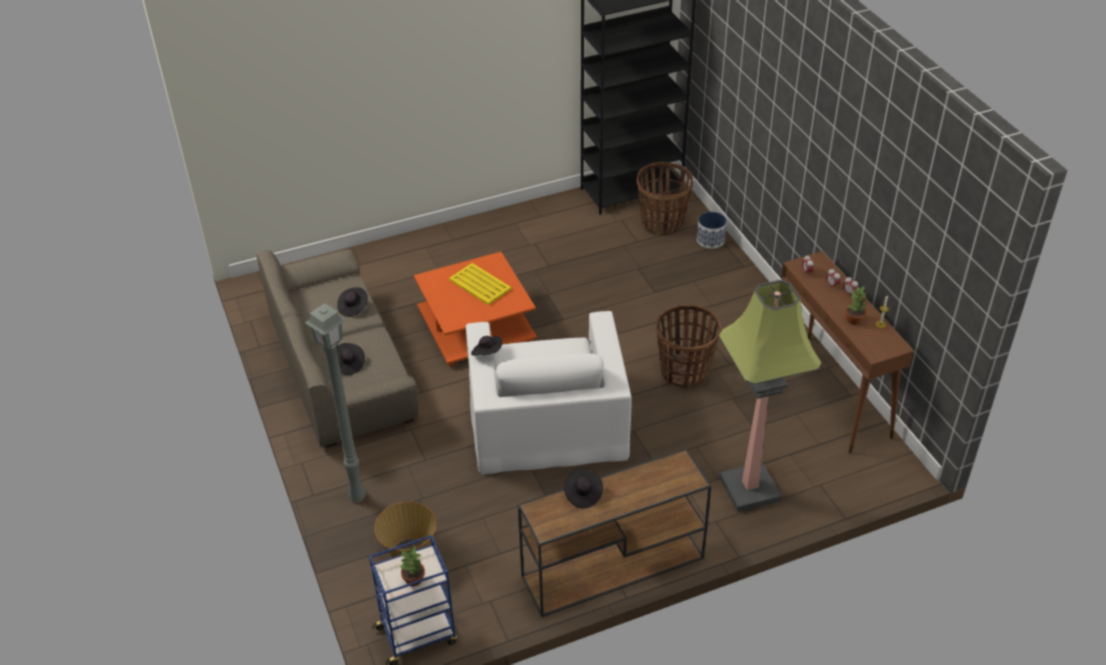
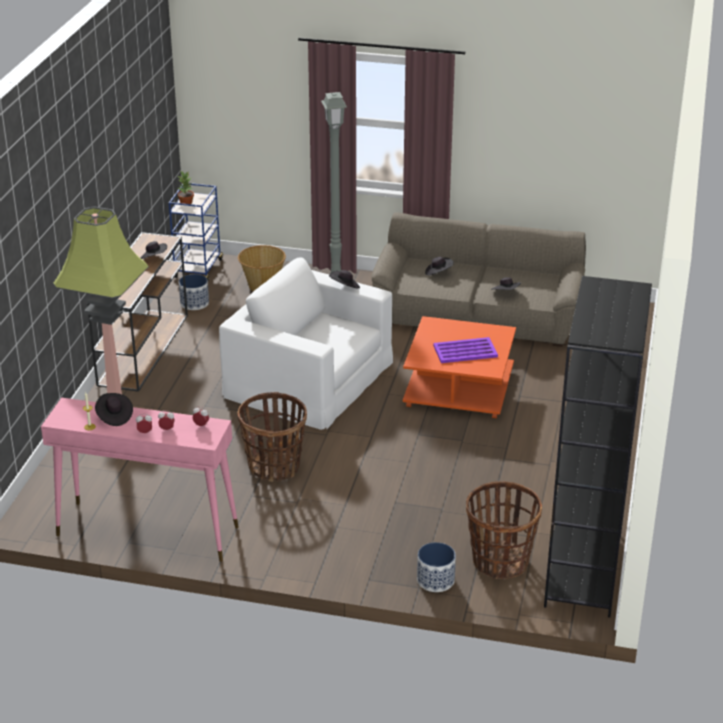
camera: 125 degrees right, 10 degrees down
(480, 285) = (464, 351): yellow tray -> purple tray
(492, 587) = (194, 303): none -> planter
(829, 393) = (146, 531): brown console table -> pink console table
(854, 320) = (114, 416): potted plant -> black hat

